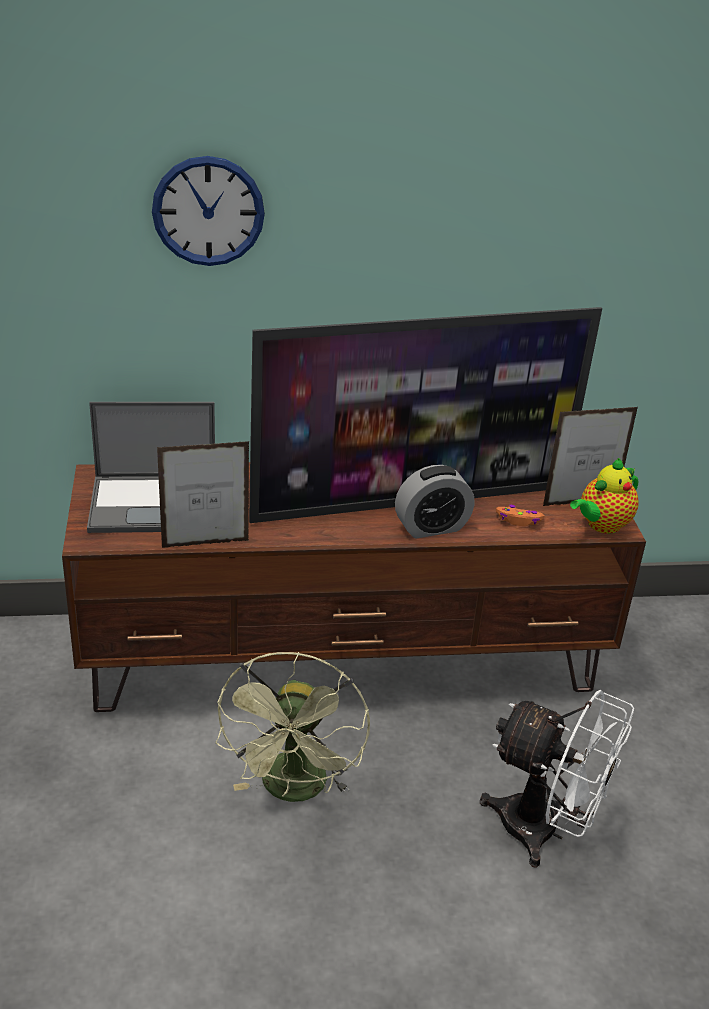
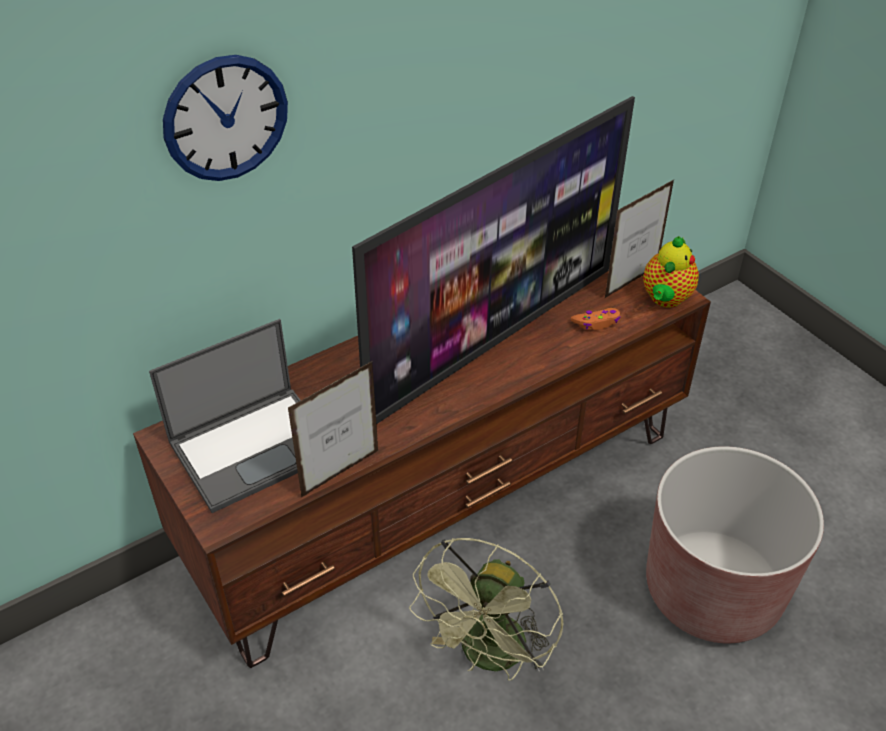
camera: 25 degrees left, 10 degrees up
(294, 790) = (490, 657): green fan -> green fan turned 45 degrees clockwise
(431, 527) = (530, 362): alarm clock -> none
(544, 831) = (712, 591): white fan -> brown planter

